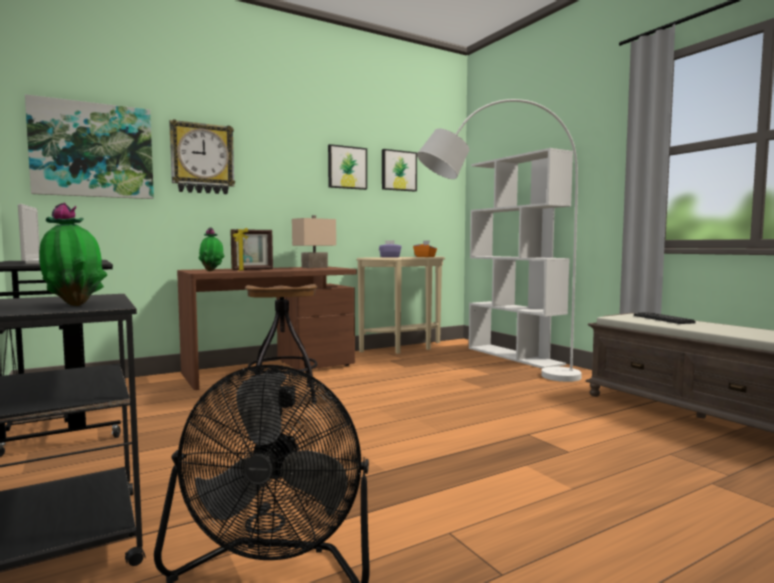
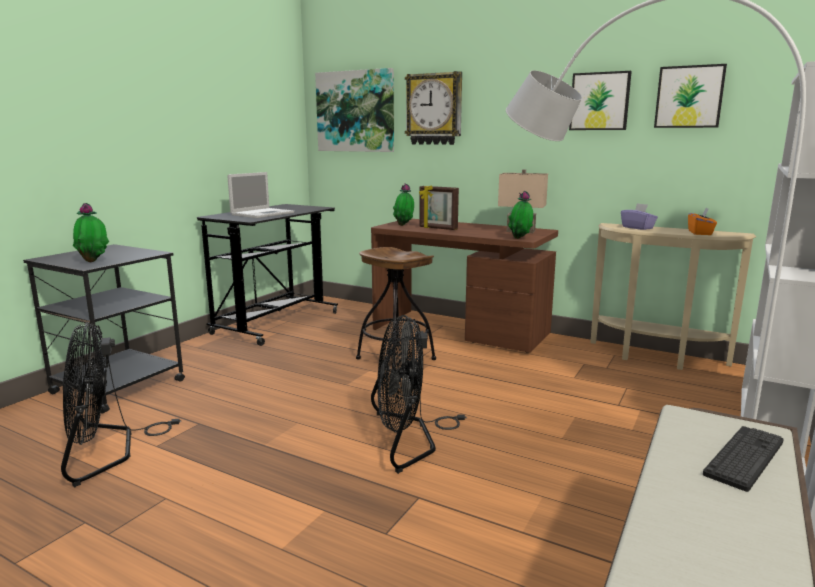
camera: 60 degrees right, 10 degrees up
(340, 268) = (520, 238): none -> potted plant
(436, 419) = (410, 436): none -> black fan

